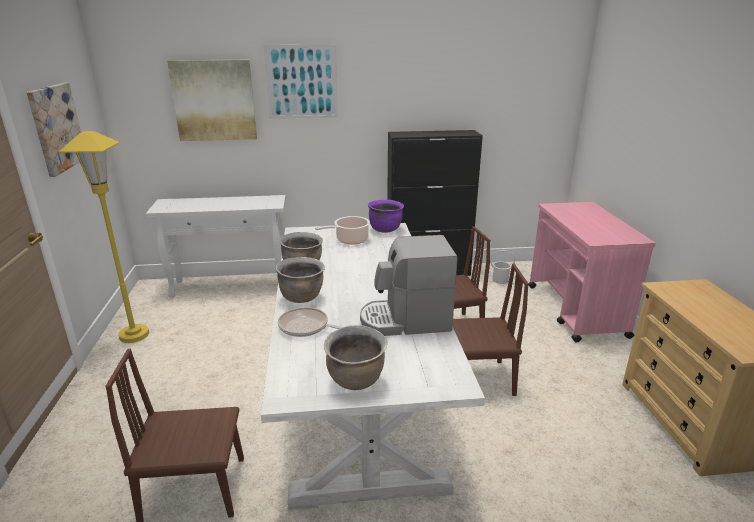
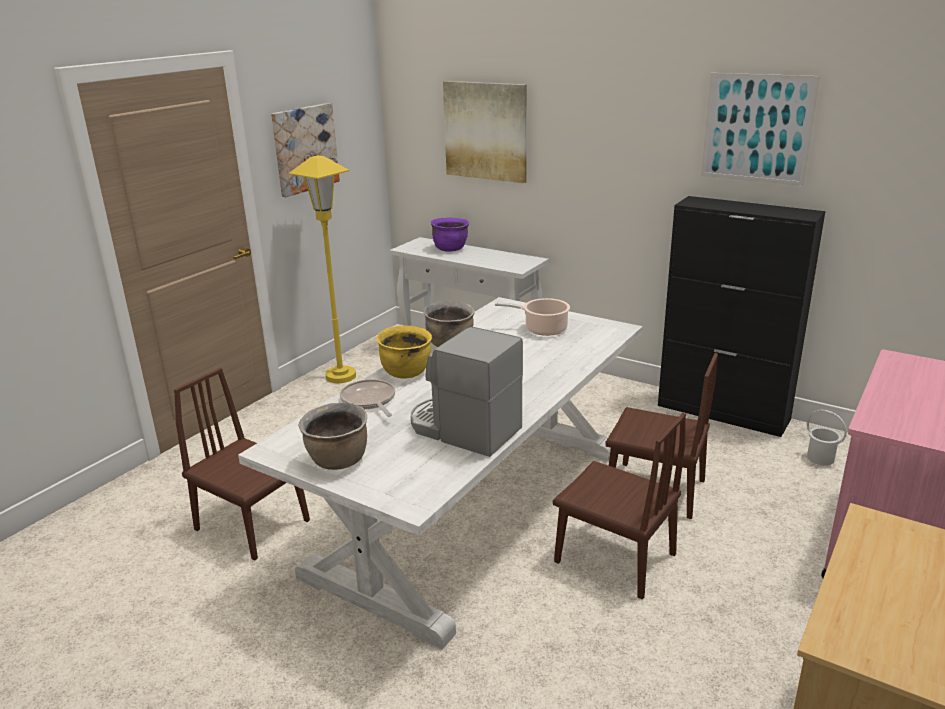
camera: 40 degrees right, 0 degrees up
(302, 82) = (583, 116): picture -> picture (757, 128)
(302, 297) = (406, 372): brown cooking pot -> yellow cooking pot
(385, 229) = (603, 327): purple cooking pot -> purple cooking pot (450, 249)

